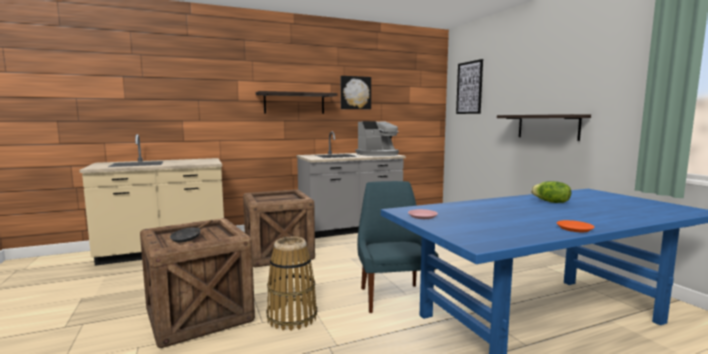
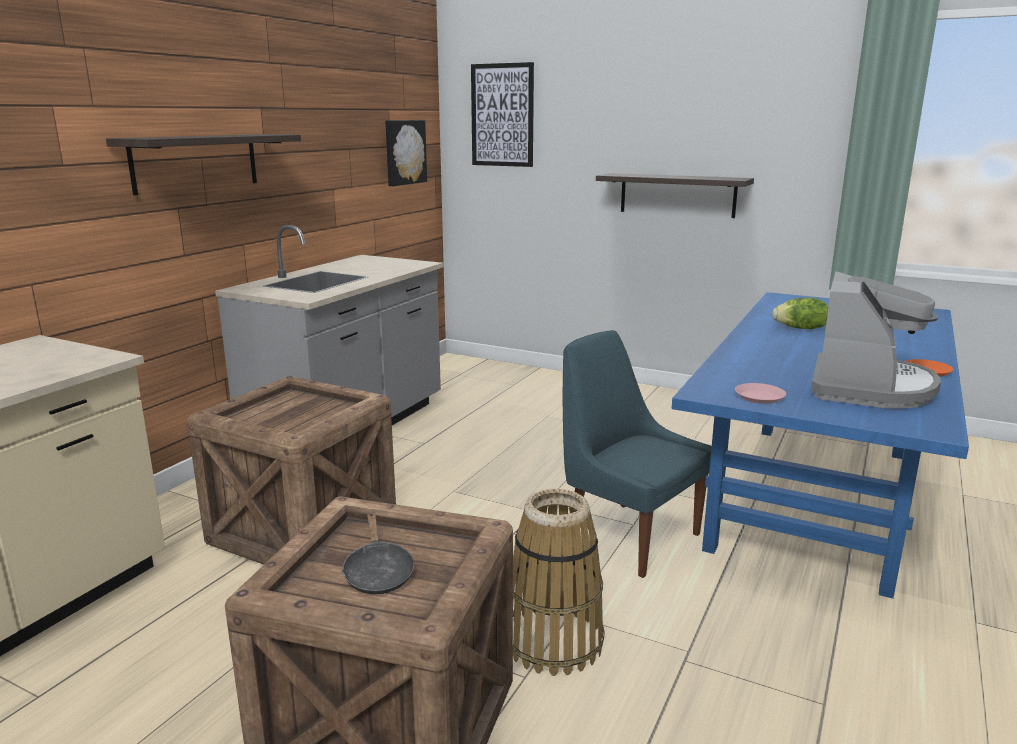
camera: 40 degrees left, 10 degrees up
(355, 93) = (307, 128): picture -> picture (404, 152)
(378, 154) = (385, 265): coffee machine -> coffee machine (869, 387)

